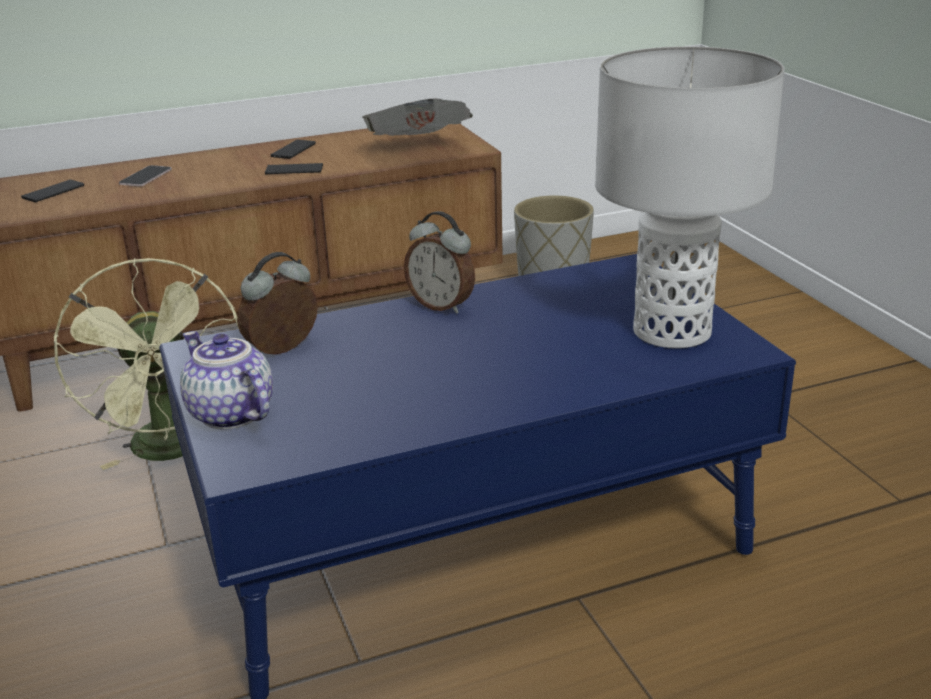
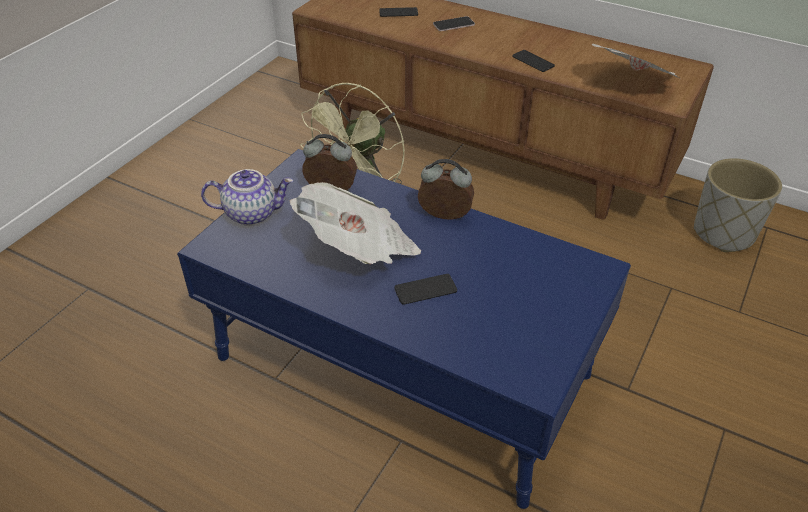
camera: 50 degrees right, 15 degrees up
(229, 414) = (252, 213): teapot -> teapot turned 75 degrees clockwise
(293, 150) = (561, 43): phone -> phone (425, 289)
(414, 368) = (359, 249): none -> newspaper
(442, 305) = (444, 217): alarm clock -> alarm clock turned 105 degrees clockwise
(670, 330) = (524, 333): white table lamp -> none

